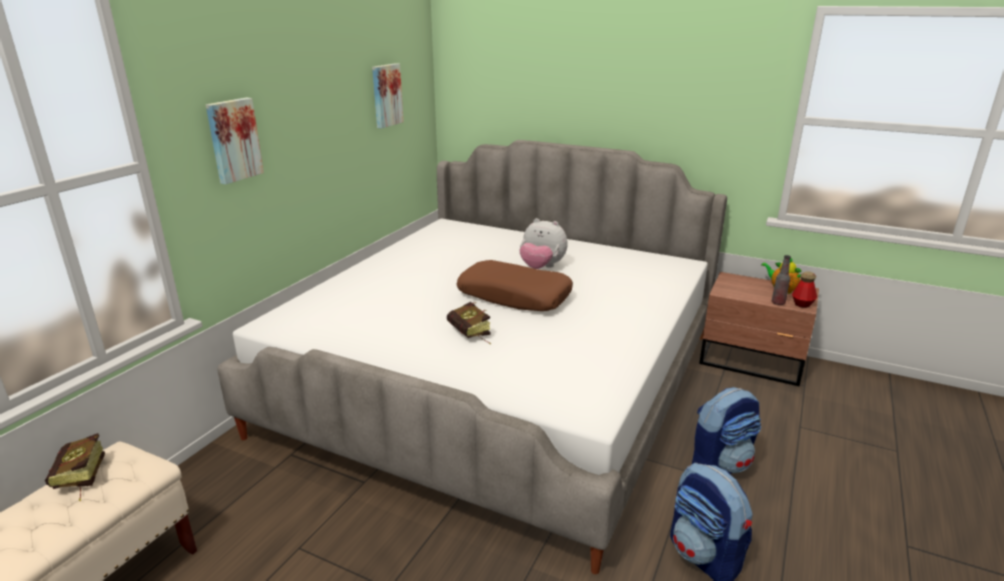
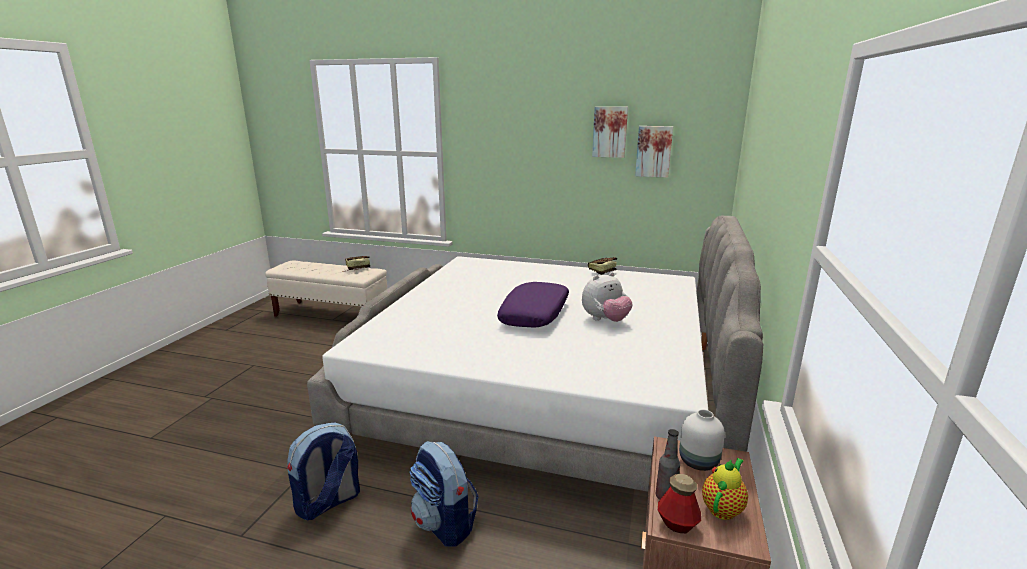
camera: 80 degrees right, 5 degrees down
(233, 140) = (495, 154): picture -> picture (610, 132)
(471, 335) = (462, 306): book -> book (600, 273)
(515, 296) = (535, 314): brown pillow -> purple pillow
(541, 267) = (605, 320): plush toy -> plush toy turned 135 degrees counterclockwise
(736, 286) = (699, 462): none -> white vase

